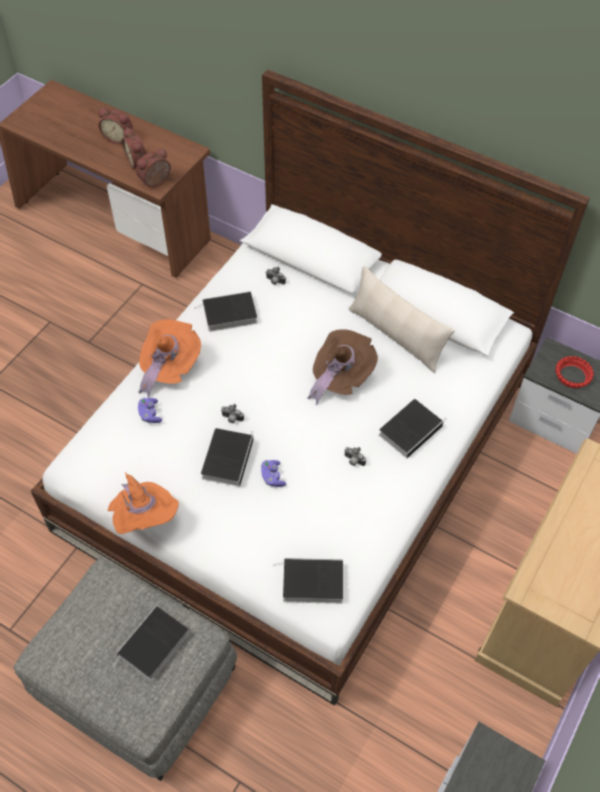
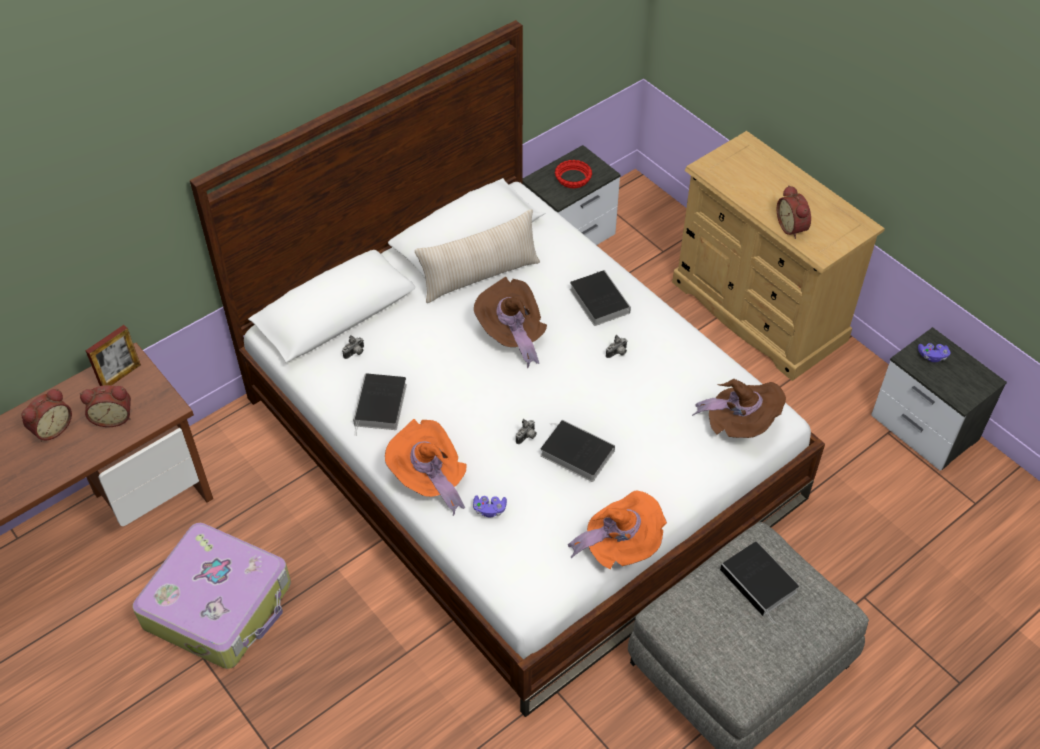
camera: 70 degrees left, 5 degrees down
(93, 314) = (219, 604): none -> suitcase
(156, 182) = (161, 407): alarm clock -> alarm clock (792, 227)
(175, 152) = (120, 376): none -> picture frame
(272, 477) = (611, 422): purple game controller -> purple game controller (932, 356)
(310, 583) = (740, 424): book -> brown hat

